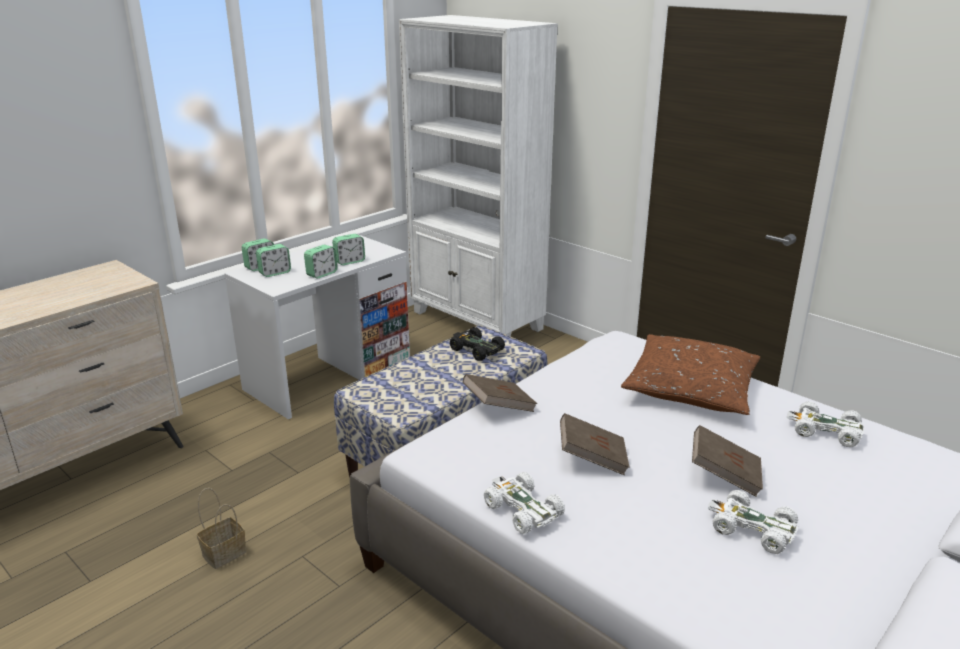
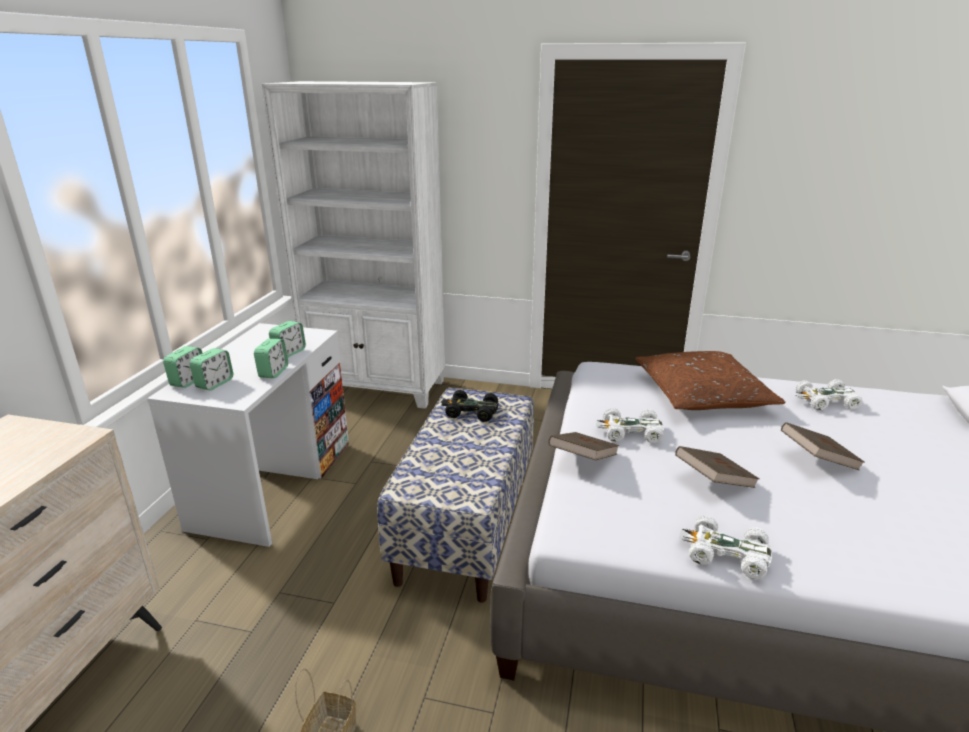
camera: 30 degrees left, 0 degrees up
(751, 529) = (889, 499): white toy car -> white toy car (630, 432)

